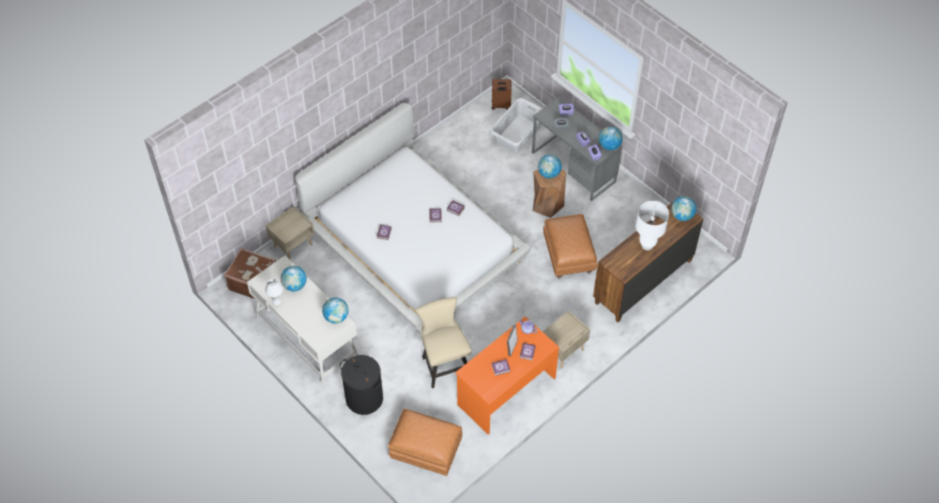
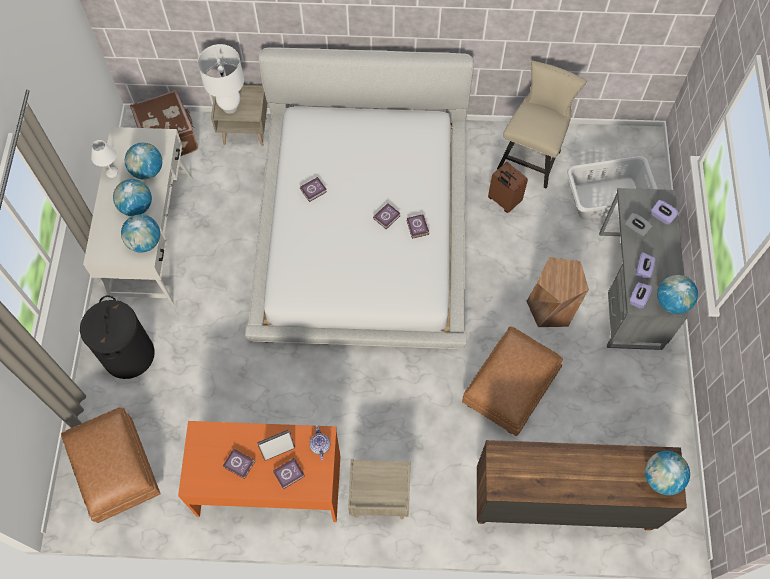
camera: 45 degrees right, 10 degrees up
(444, 364) = (243, 391): beige chair -> beige chair (531, 157)
(500, 105) = (622, 150): brown suitcase -> brown suitcase (503, 201)
(549, 174) = (564, 275): globe -> globe (136, 207)
(647, 245) = (571, 475): white table lamp -> white table lamp (230, 107)

